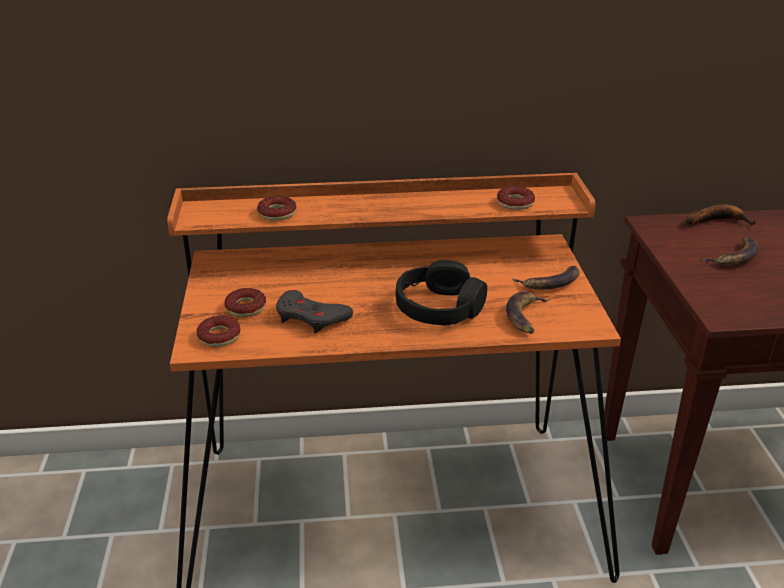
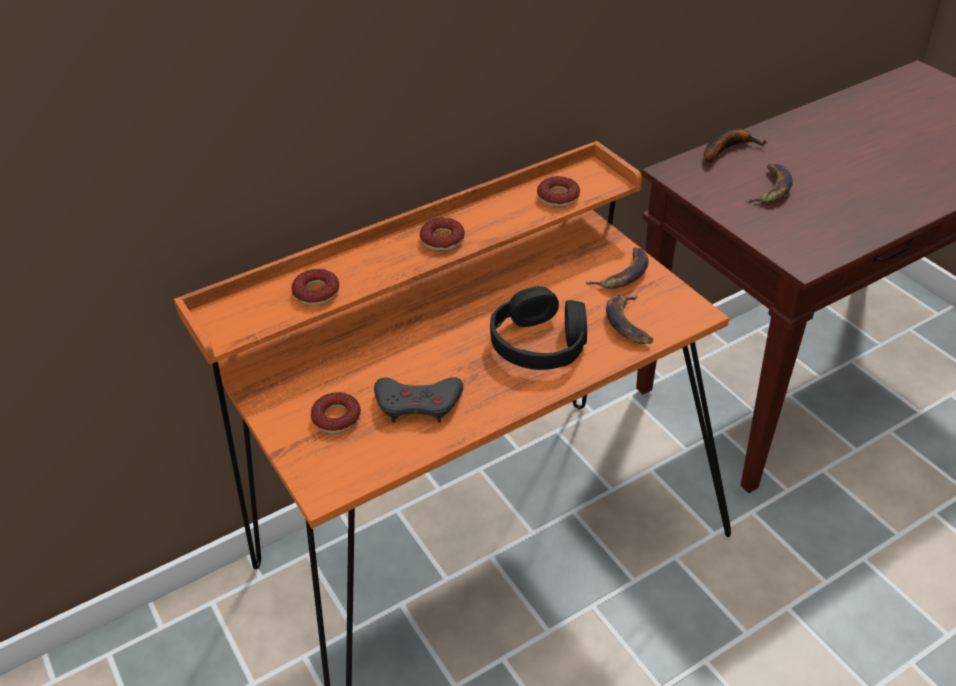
camera: 25 degrees left, 10 degrees up
(219, 336) = (338, 466): donut -> donut (442, 240)

